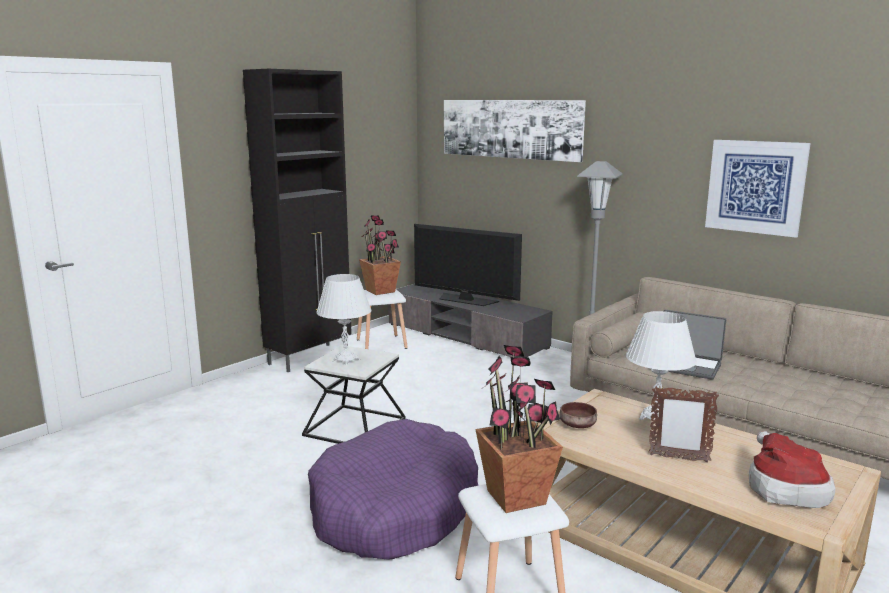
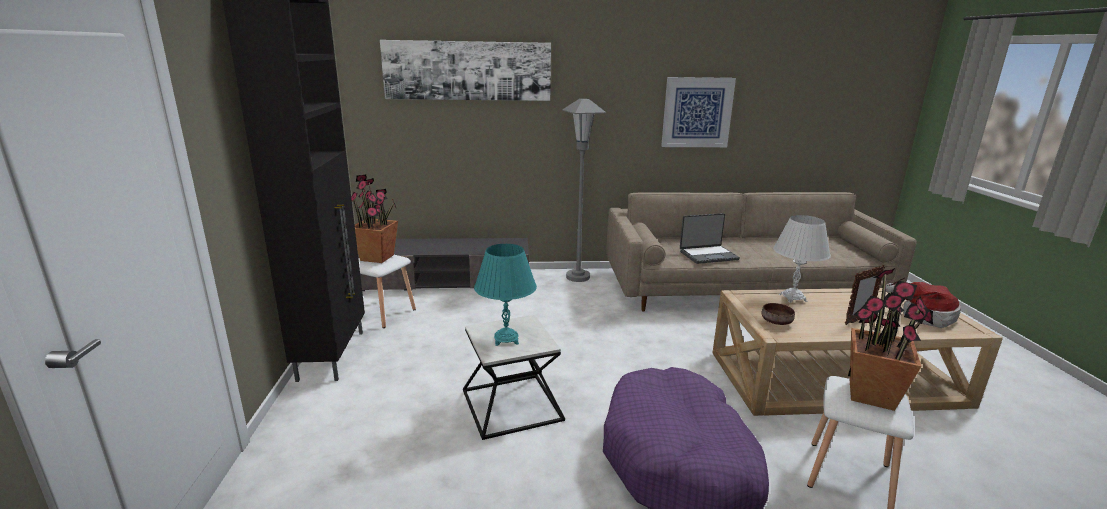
camera: 45 degrees left, 5 degrees up
(346, 360) = (506, 339): white table lamp -> turquoise table lamp
(466, 300) = (443, 246): television -> none

